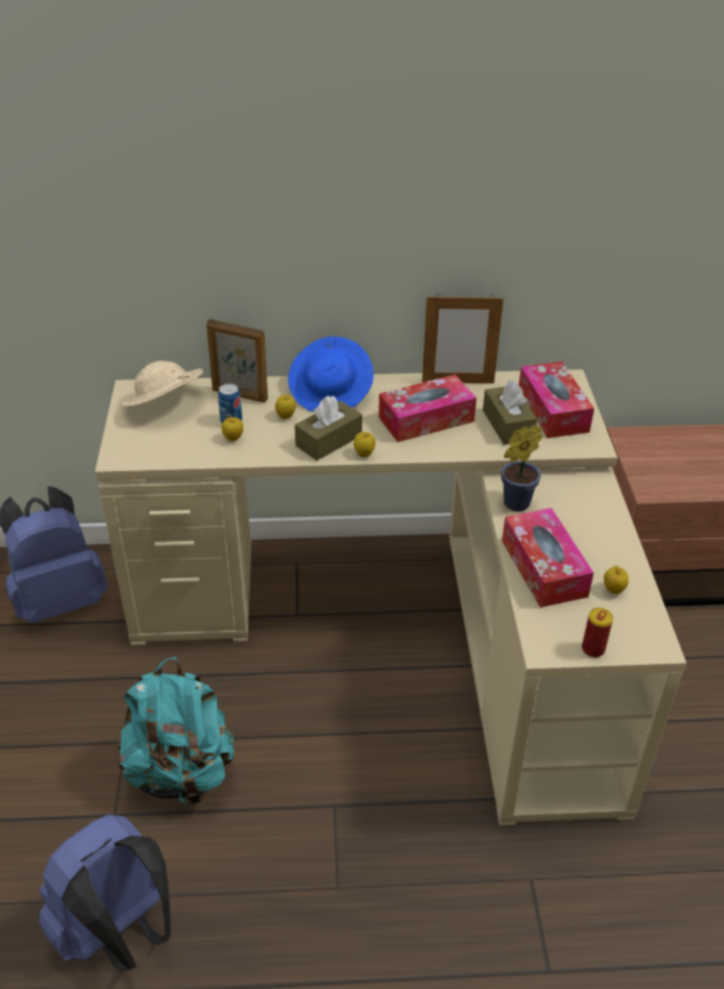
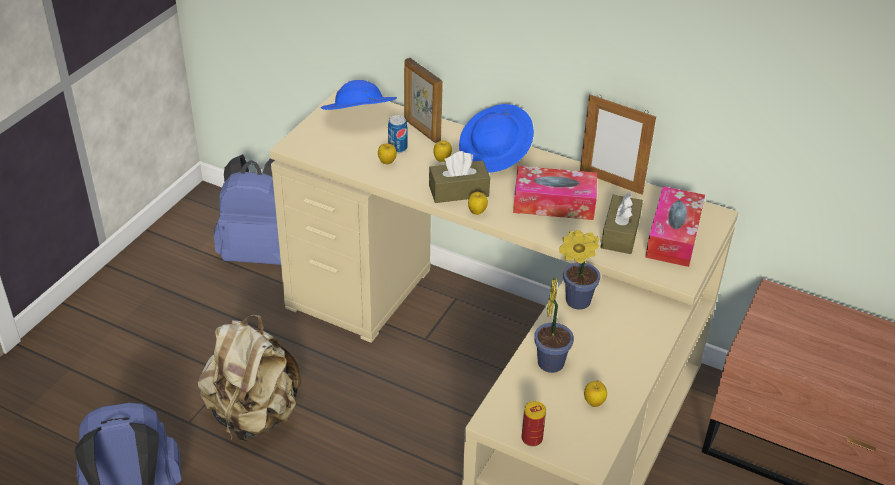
camera: 30 degrees right, 0 degrees up
(164, 405) = (358, 118): beige hat -> blue hat
(181, 771) = (253, 415): turquoise backpack -> beige backpack
(543, 568) = (551, 360): tissue box -> potted plant

